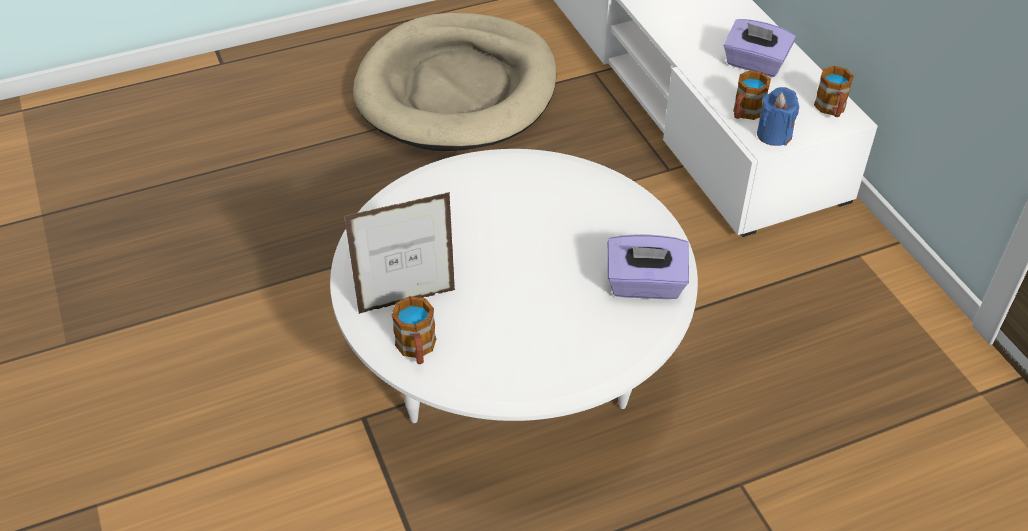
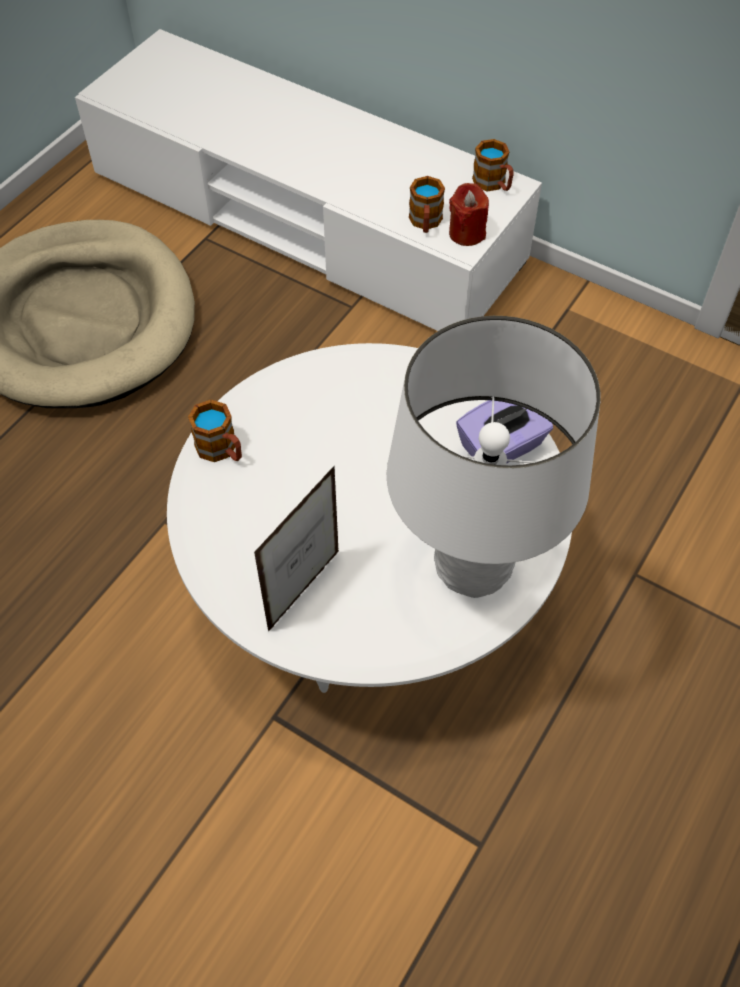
camera: 35 degrees left, 10 degrees up
(417, 349) = (356, 634): mug -> mug (221, 450)
(544, 352) = (472, 566): none -> white table lamp
(755, 64) = (393, 167): purple tissue box -> none
(774, 135) = (466, 233): blue candle -> red candle

